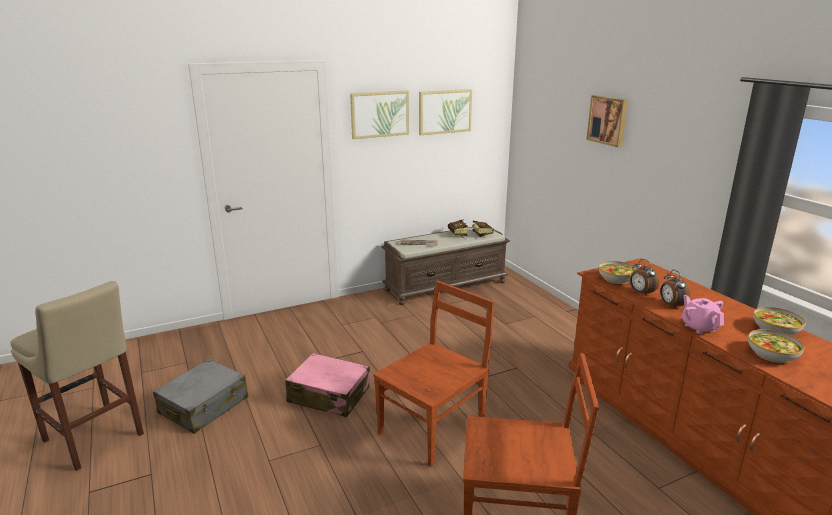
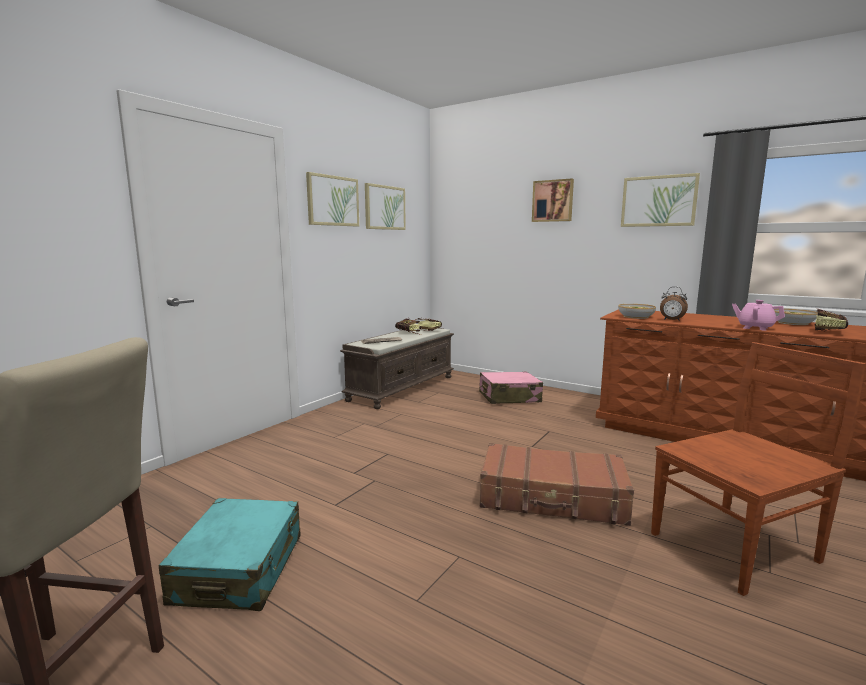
camera: 30 degrees left, 10 degrees down
(204, 406) = (239, 569): grey suitcase -> turquoise suitcase
(329, 395) = (403, 503): pink suitcase -> pink suitcase (509, 397)
(433, 428) = (552, 498): brown chair -> brown suitcase
(671, 305) = (707, 322): alarm clock -> none
(701, 144) = (658, 201): none -> picture
(772, 354) = (828, 331): bowl -> book

